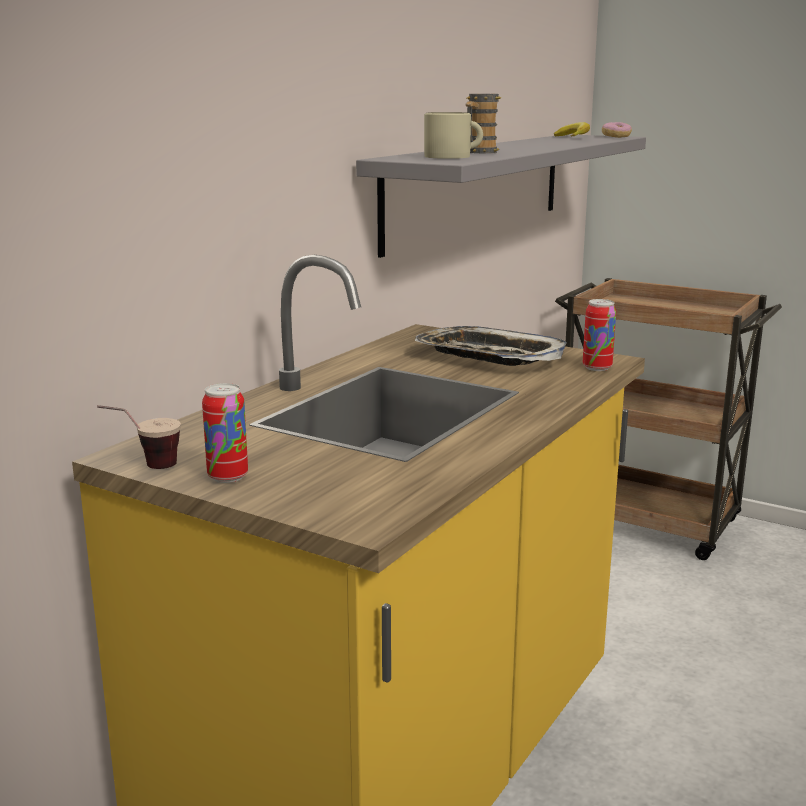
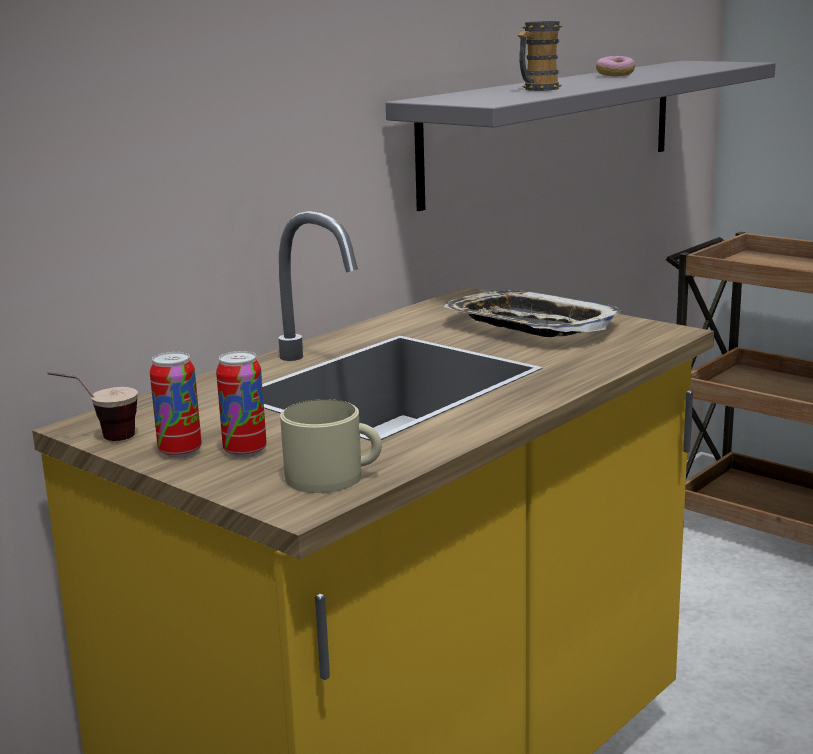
camera: 10 degrees right, 0 degrees up
(453, 156) = (499, 96): beige mug -> beige mug (334, 477)
(573, 137) = (682, 65): banana -> none
(597, 368) = (649, 341): can -> can (245, 451)
(616, 137) = (736, 63): donut -> donut (615, 75)

